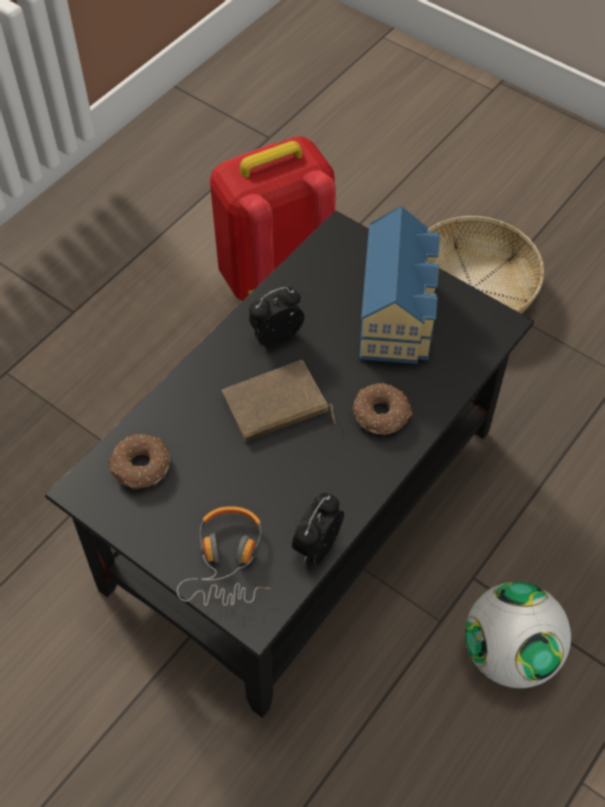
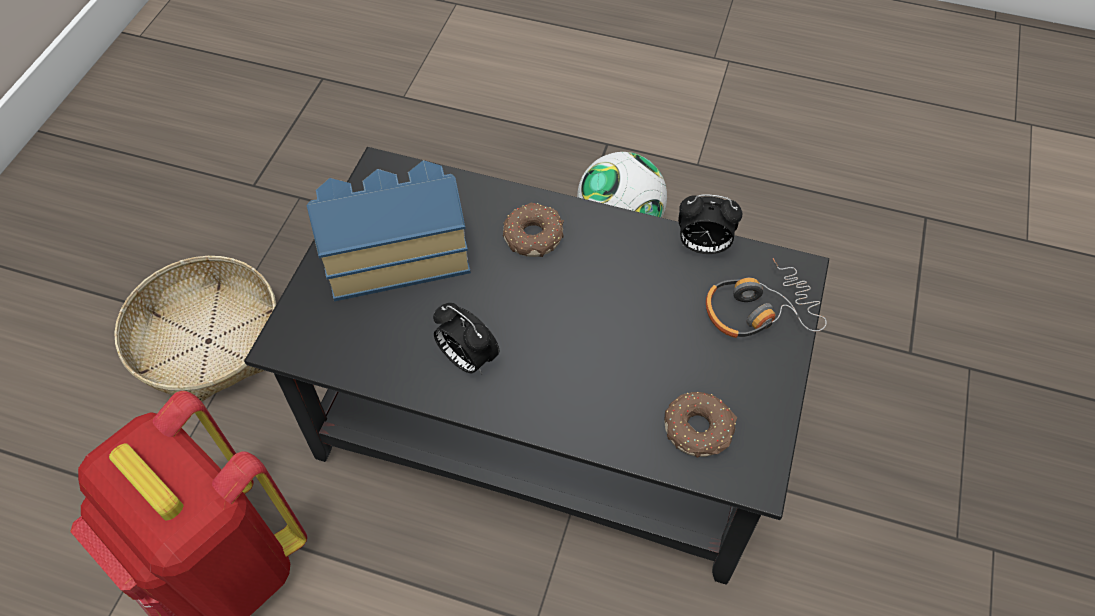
camera: 110 degrees left, 0 degrees up
(276, 407) = (563, 328): brown book -> none

